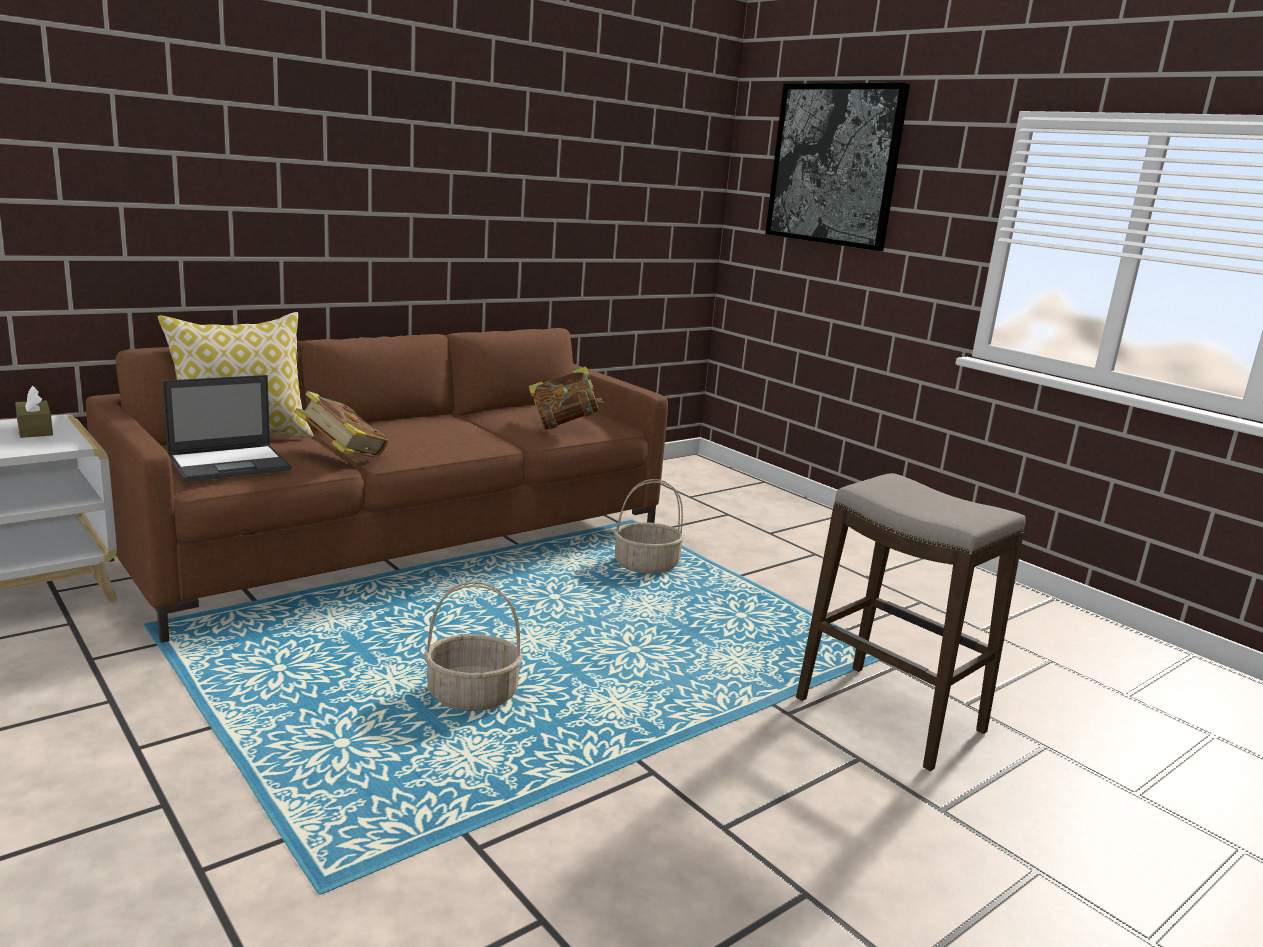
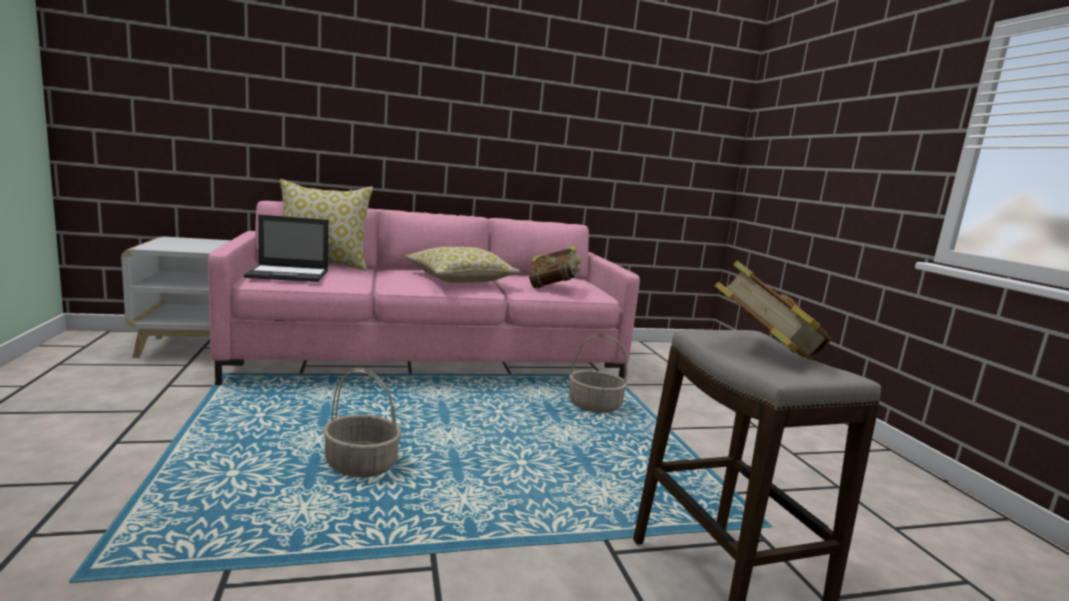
camera: 25 degrees right, 5 degrees down
(35, 429) = (202, 243): brown tissue box -> none
(342, 457) = (367, 282): book -> book (764, 353)
(405, 545) = (432, 361): brown sofa -> pink sofa
(446, 431) = (460, 280): none -> pillow
(834, 165) = (824, 104): picture -> none

